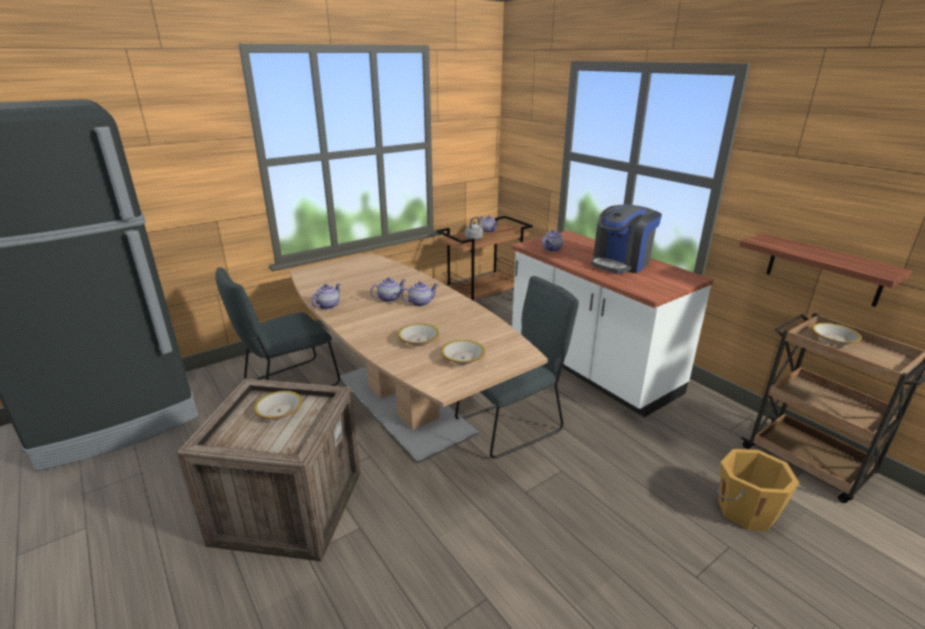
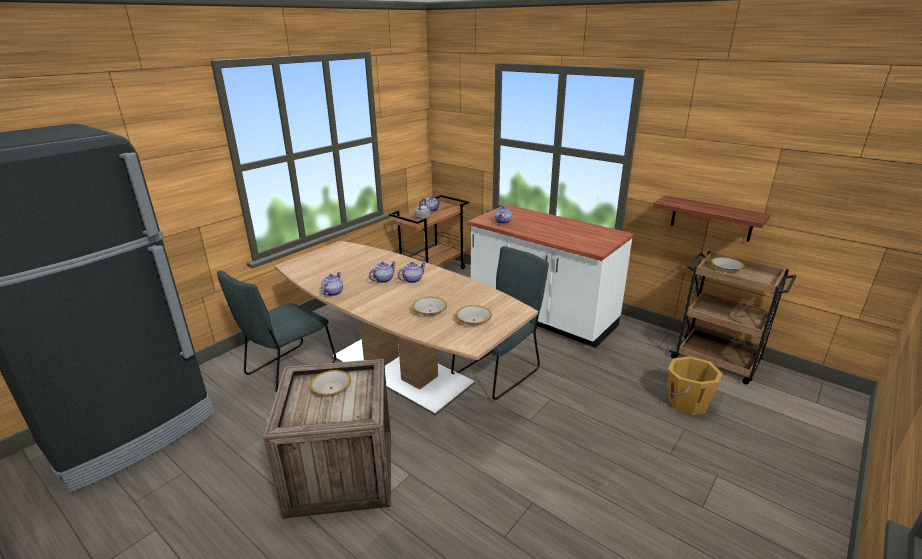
camera: 15 degrees left, 0 degrees up
(621, 263) = (562, 228): coffee machine -> none

